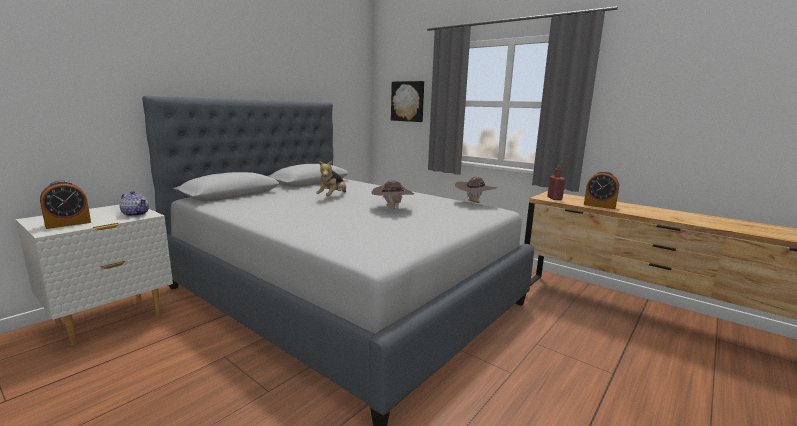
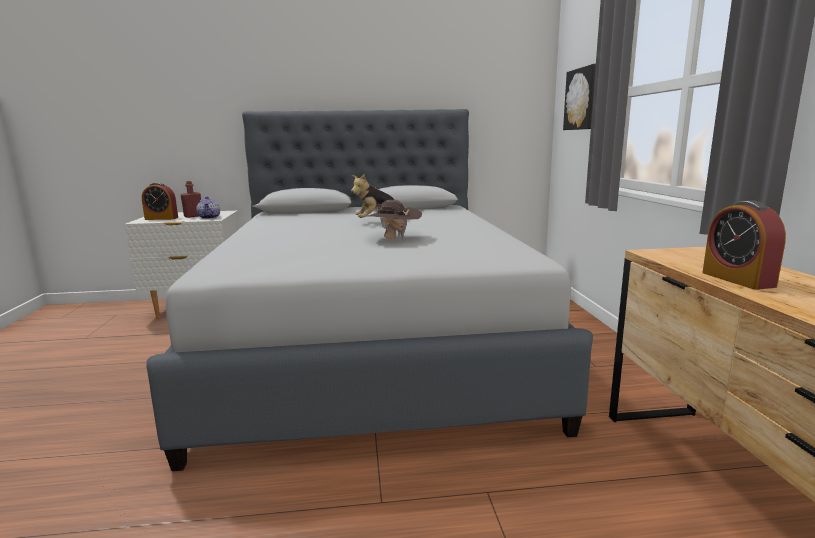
camera: 45 degrees right, 0 degrees up
(474, 203) = (525, 247): brown hat -> none
(554, 198) = (675, 256): red bottle -> red bottle (193, 216)

